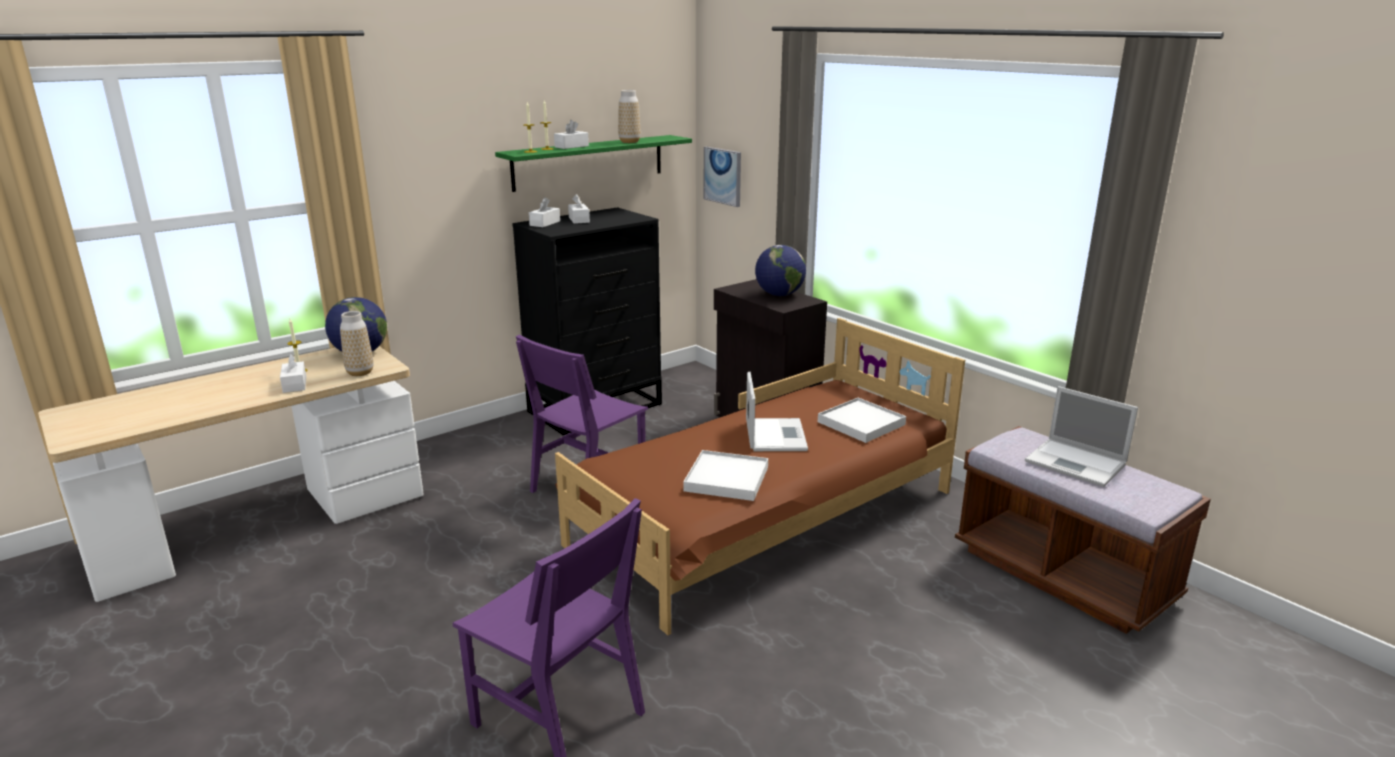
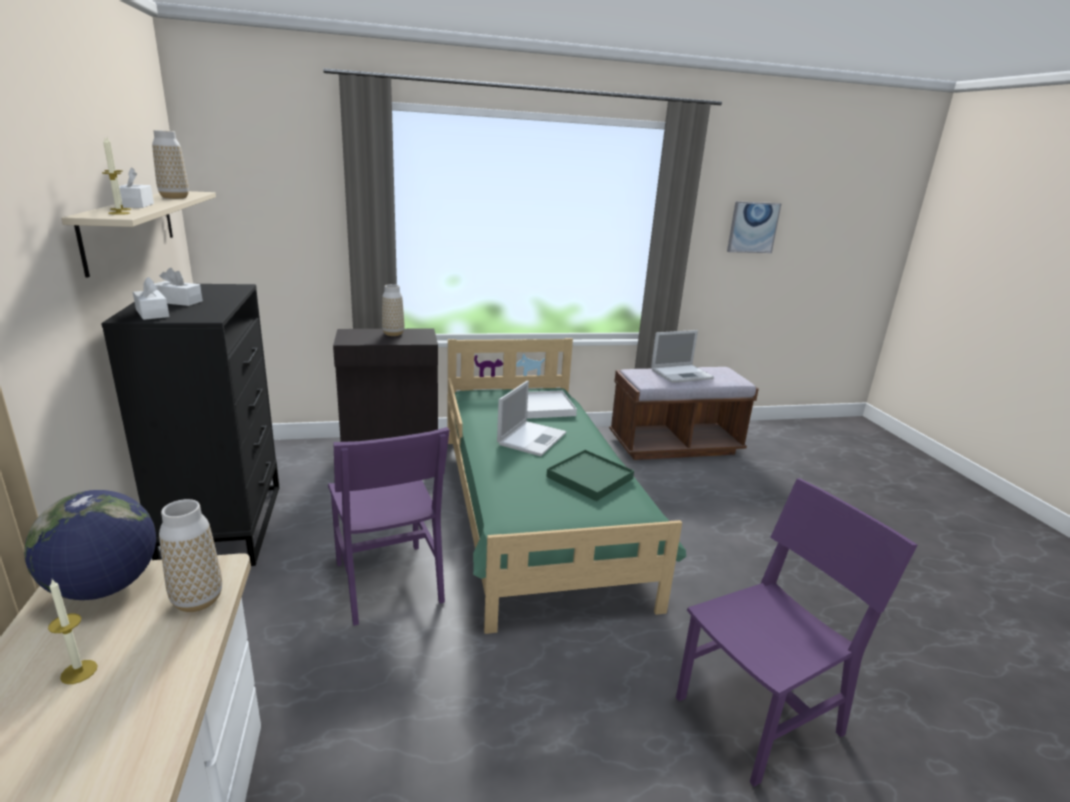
camera: 65 degrees left, 0 degrees up
(294, 384) = (143, 685): white tissue box -> none
(589, 162) = (130, 228): green shelf -> beige shelf
(723, 176) = (240, 233): picture -> picture (753, 227)
(726, 479) = (590, 478): white tray -> green tray
(765, 519) = (536, 511): brown bed -> green bed
(775, 435) = (532, 438): laptop -> laptop turned 90 degrees clockwise
(779, 295) = (393, 334): globe -> vase

